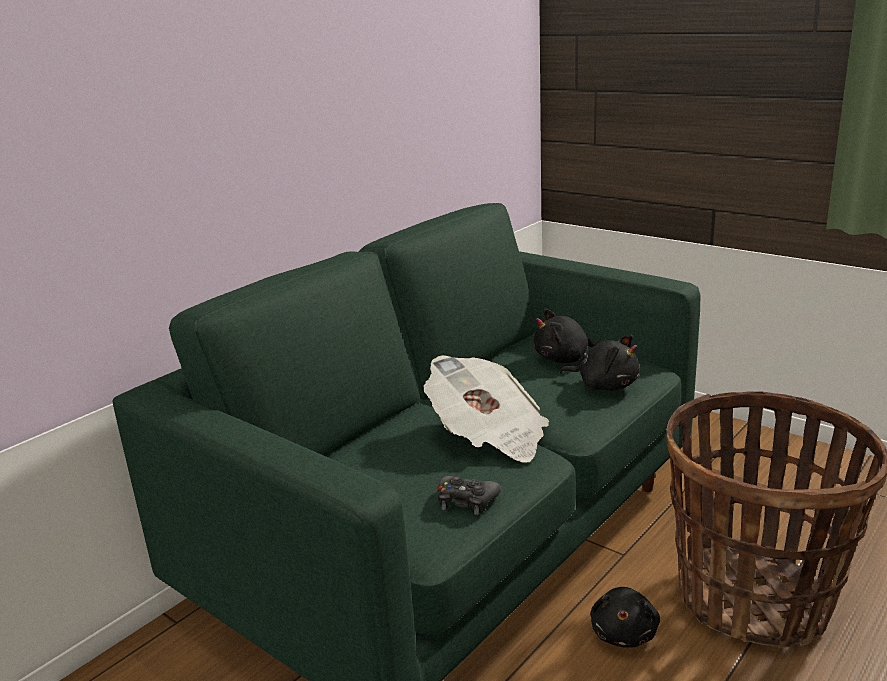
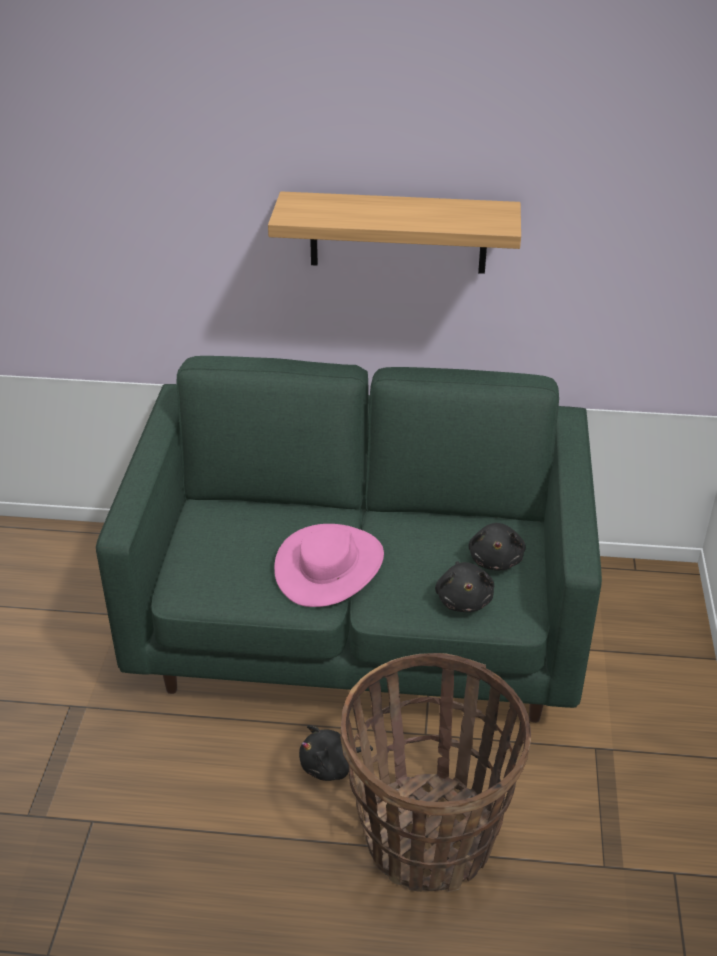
camera: 55 degrees right, 15 degrees up
(318, 100) = (398, 233): none -> shelf
(466, 501) = (236, 590): black game controller -> none
(489, 436) = (330, 566): newspaper -> pink hat
(565, 359) = (496, 559): black plush toy -> black plush toy turned 135 degrees counterclockwise

